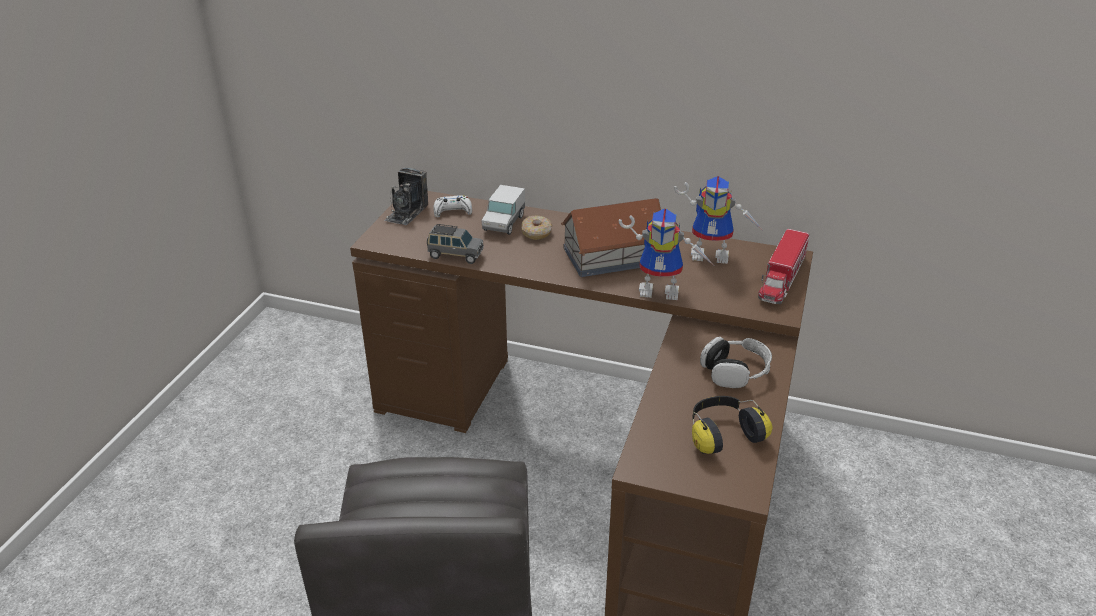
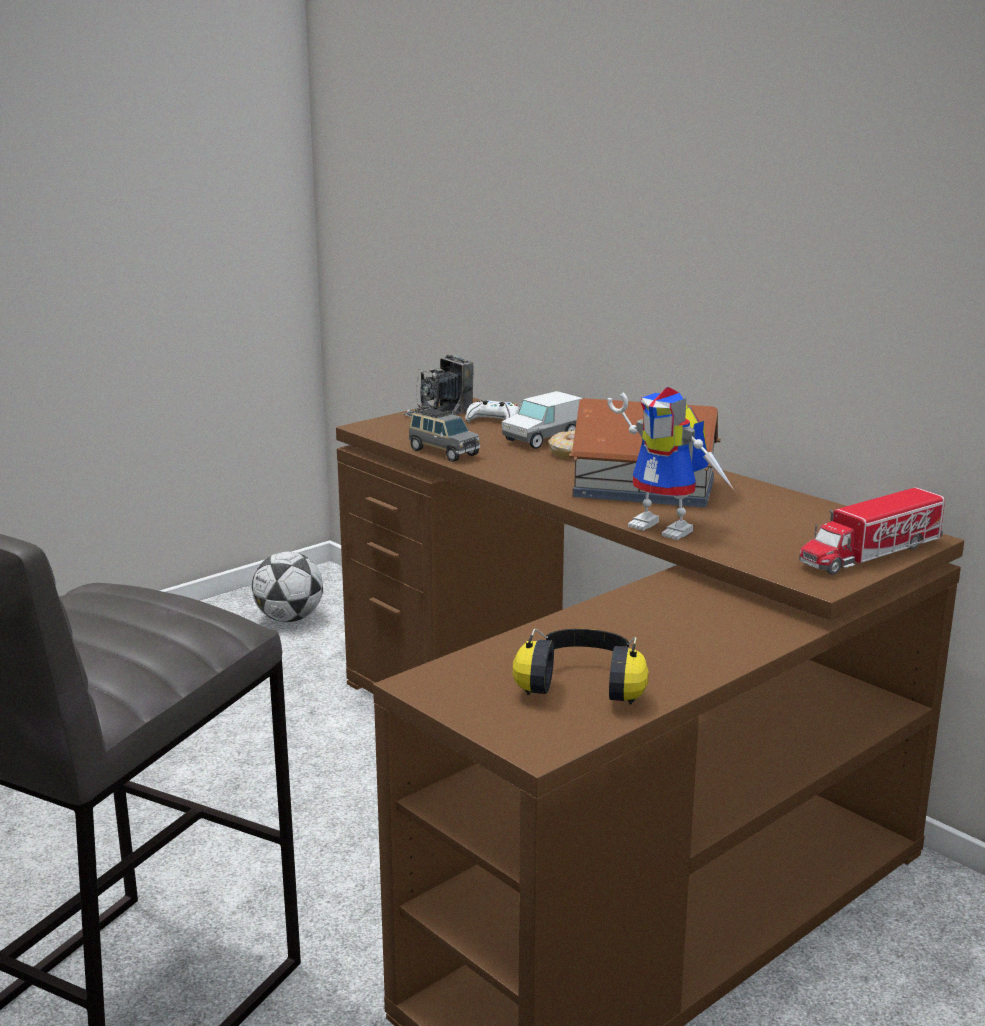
camera: 30 degrees right, 15 degrees down
(283, 369) = (289, 618): none -> football
(713, 254) = (794, 513): toy robot -> none
(735, 371) = (689, 634): headphones -> none

